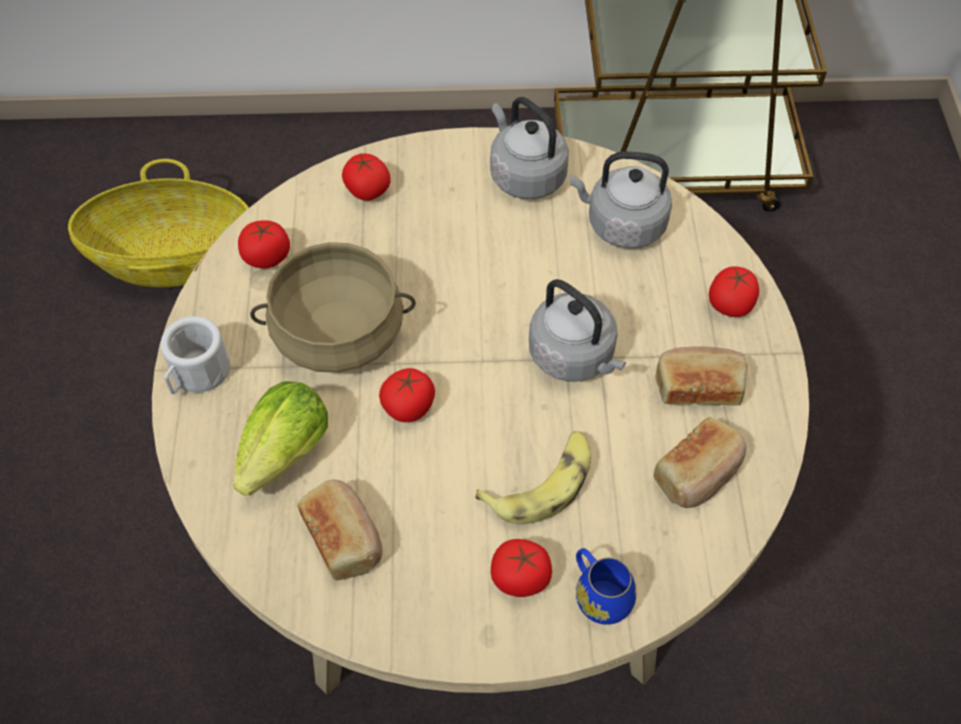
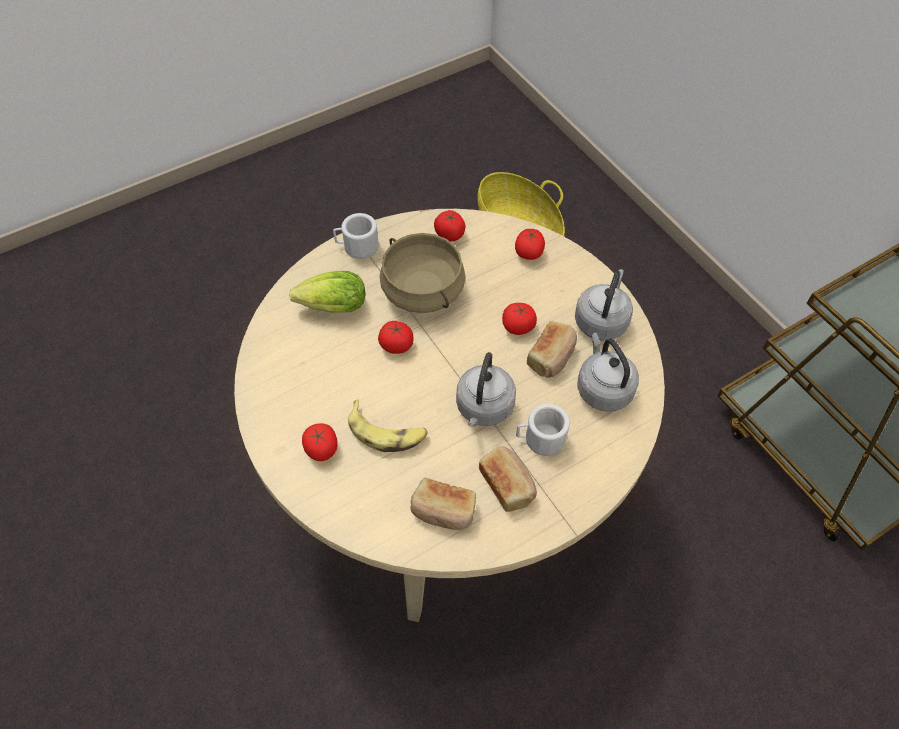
camera: 60 degrees right, 0 degrees up
(344, 537) = (300, 357): bread -> bread (552, 356)
(599, 594) = (332, 492): blue mug -> none
(654, 321) = (540, 439): none -> white mug
(730, 304) = (585, 476): tomato -> tomato (518, 326)

